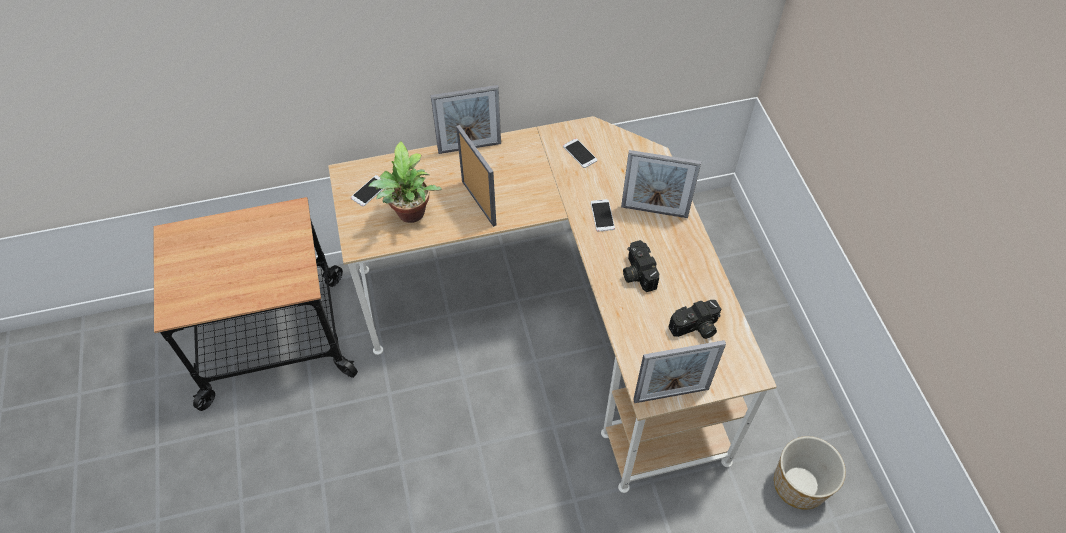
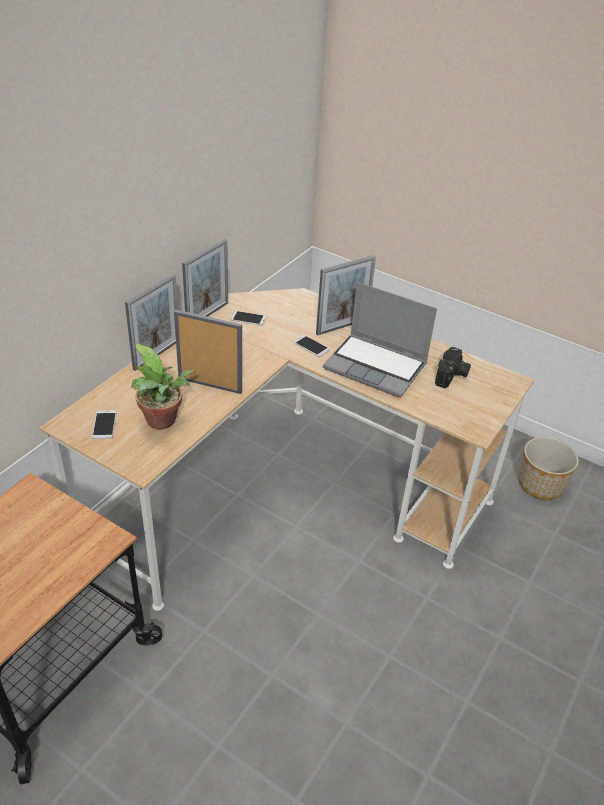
camera: 45 degrees left, 15 degrees down
(636, 273) = (377, 366): camera -> laptop
(671, 394) = (486, 421): picture frame -> picture frame (207, 315)

